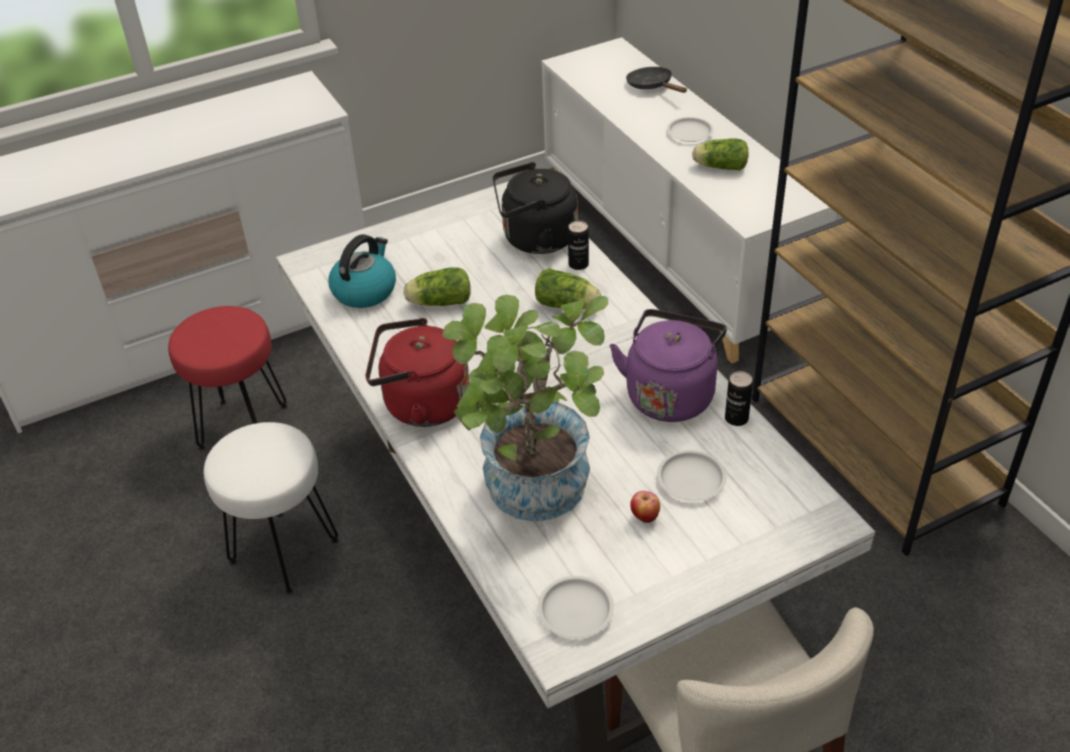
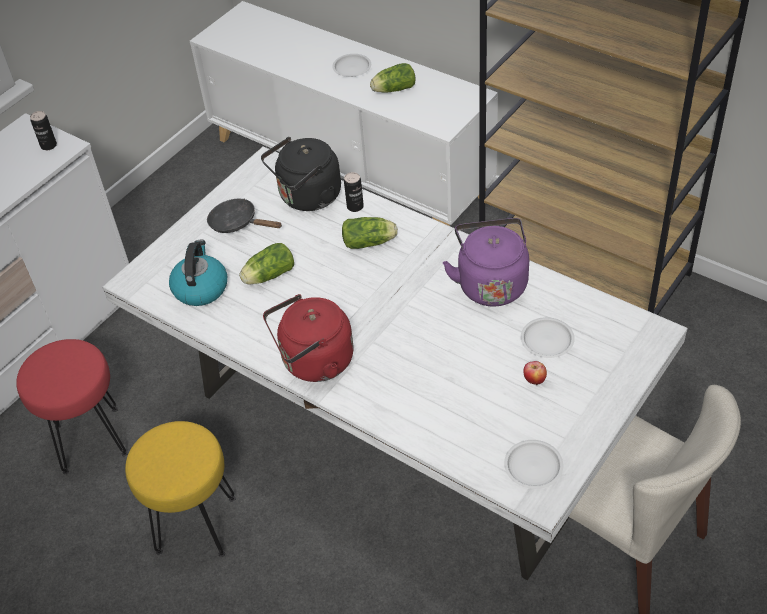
camera: 25 degrees left, 5 degrees up
(283, 552) = (195, 525): white stool -> yellow stool
(532, 496) = (446, 398): potted plant -> none
(652, 86) = (296, 37): black frying pan -> black frying pan (238, 223)
(736, 418) = (548, 284): can -> can (48, 145)

